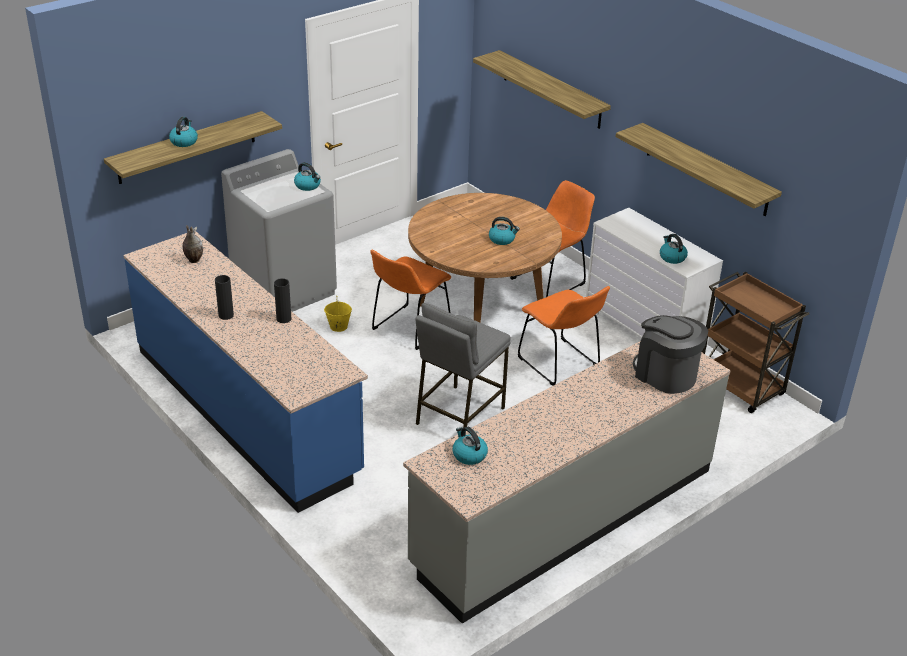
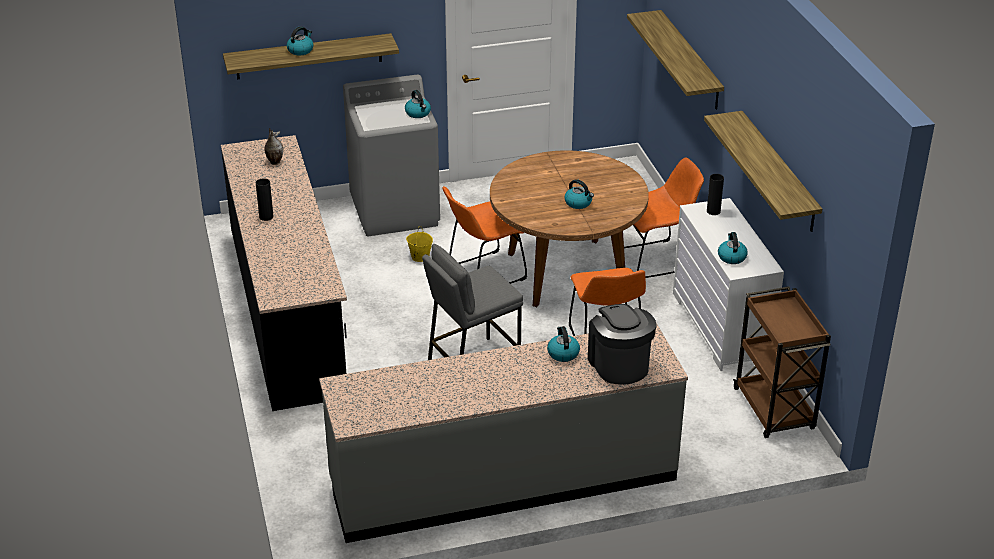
camera: 25 degrees right, 0 degrees up
(247, 410) = (288, 312): blue counter -> black counter
(284, 319) = (312, 231): black vase -> black vase (713, 211)
(469, 455) = (379, 387): kettle -> kettle (563, 353)

